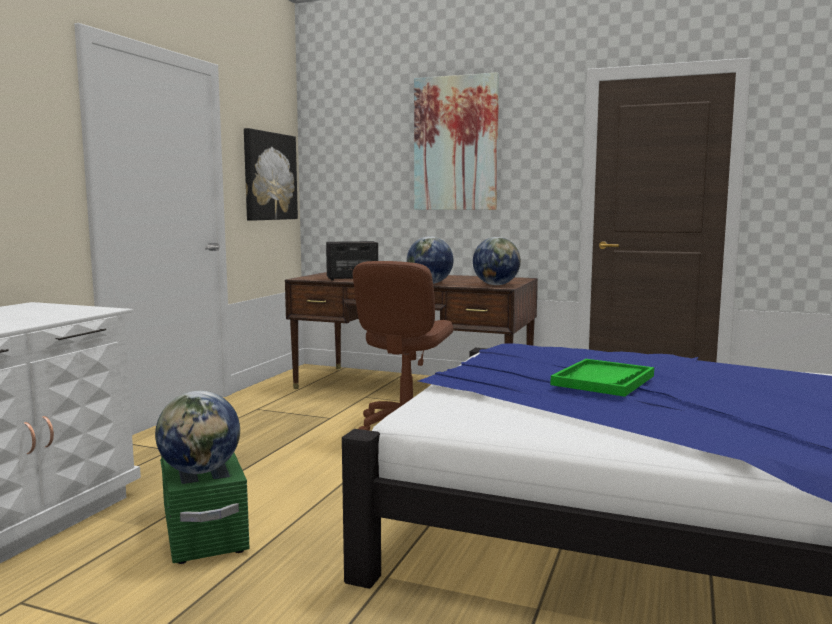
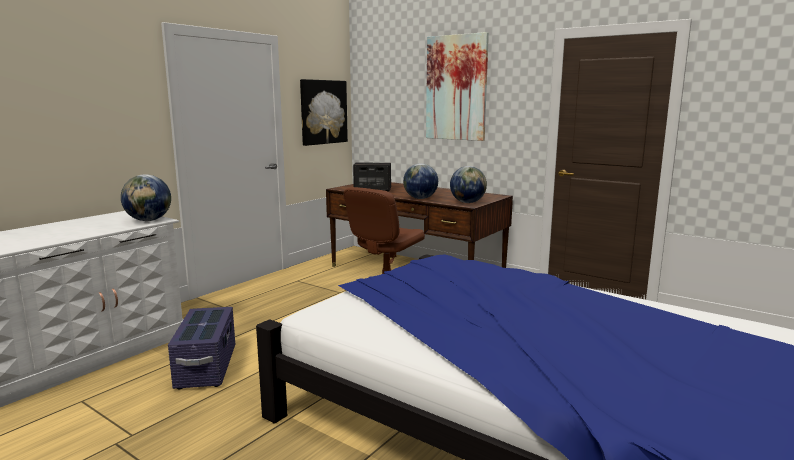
camera: 15 degrees right, 5 degrees up
(200, 471) = (196, 332): globe -> globe (149, 220)
(204, 528) = (207, 367): green storage box -> purple storage box
(603, 380) = (462, 298): green tray -> none

